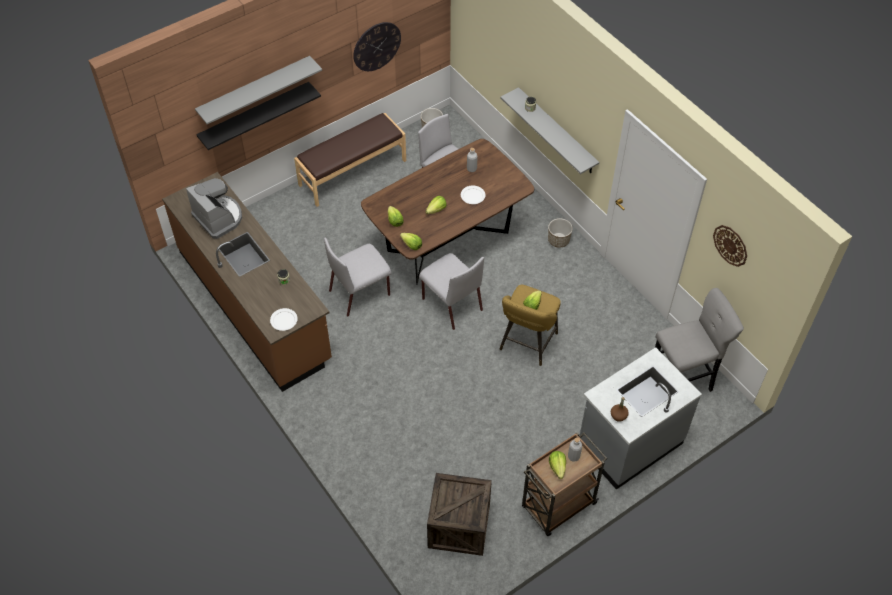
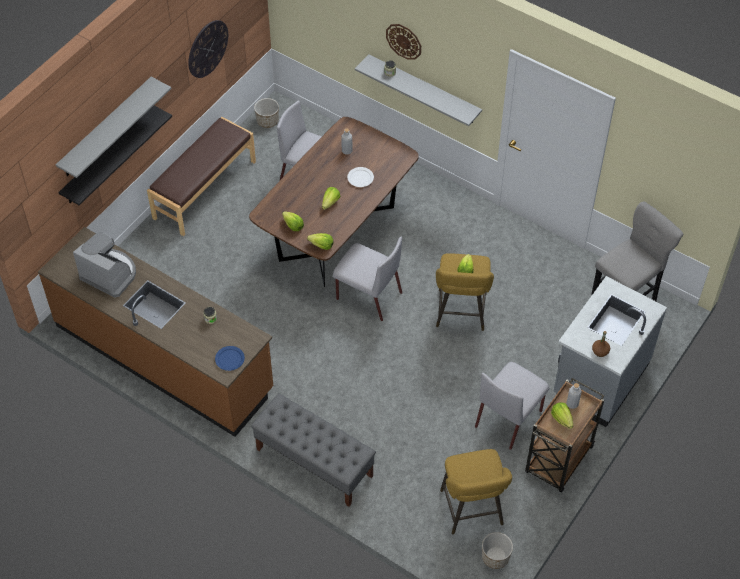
camera: 20 degrees left, 0 degrees up
(284, 320) = (229, 359): white plate -> blue plate
(338, 436) = (314, 462): none -> grey bench
(360, 292) = (270, 311): grey chair -> grey chair (509, 417)
(459, 526) = (472, 511): crate -> yellow stool
(558, 240) = (447, 200): planter -> planter (495, 557)
(730, 245) = (651, 156): wall clock -> wall clock (404, 41)

